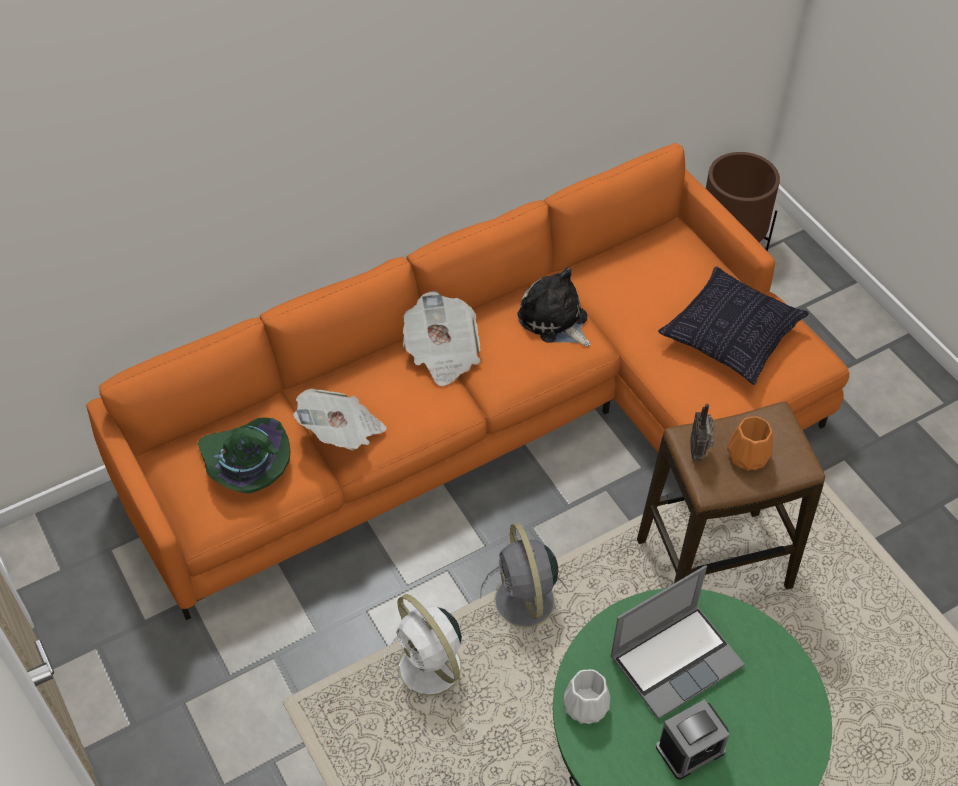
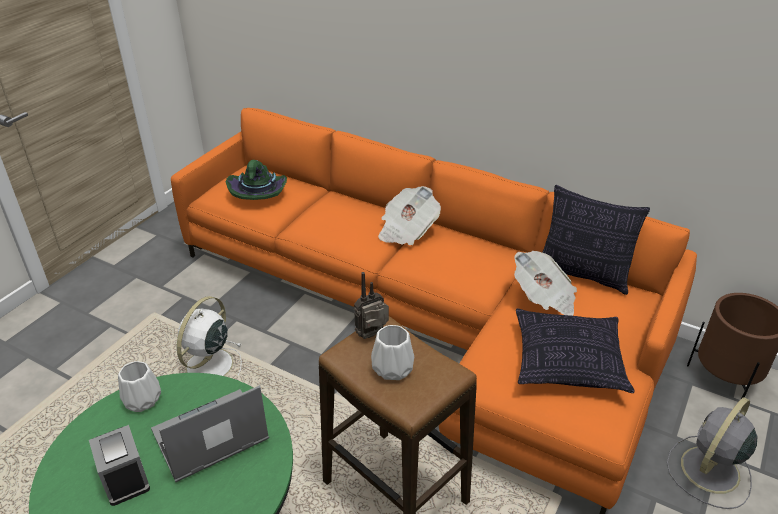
camera: 60 degrees right, 15 degrees down
(342, 432) = (308, 215): newspaper -> newspaper (544, 298)
(525, 603) = (287, 392): grey fan -> grey fan (708, 471)
(554, 321) = (484, 267): plush toy -> none
(617, 252) = (583, 275): none -> pillow
(676, 659) = (209, 438): laptop -> laptop turned 120 degrees clockwise
(690, 749) = (125, 478): alarm clock -> alarm clock turned 150 degrees counterclockwise
(748, 455) = (393, 368): orange vase -> white vase

